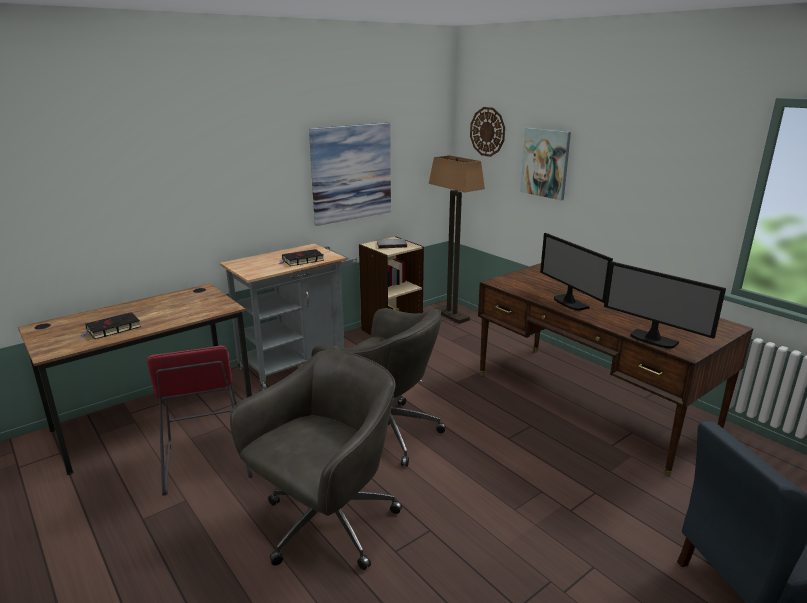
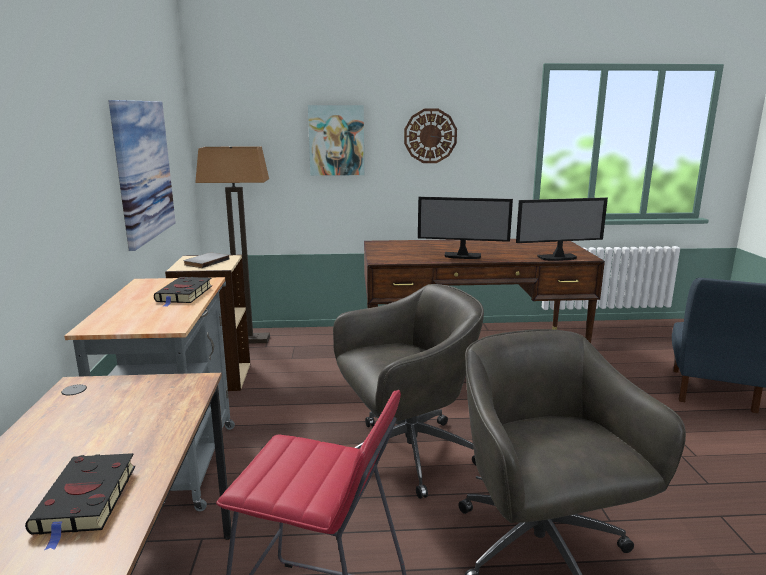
camera: 55 degrees left, 5 degrees down
(487, 131) = (249, 115): wall clock -> wall clock (430, 136)

